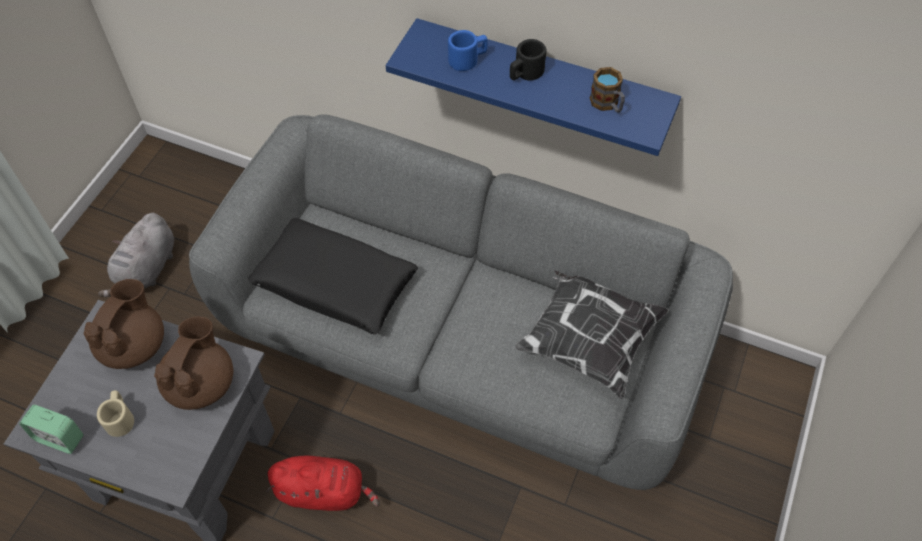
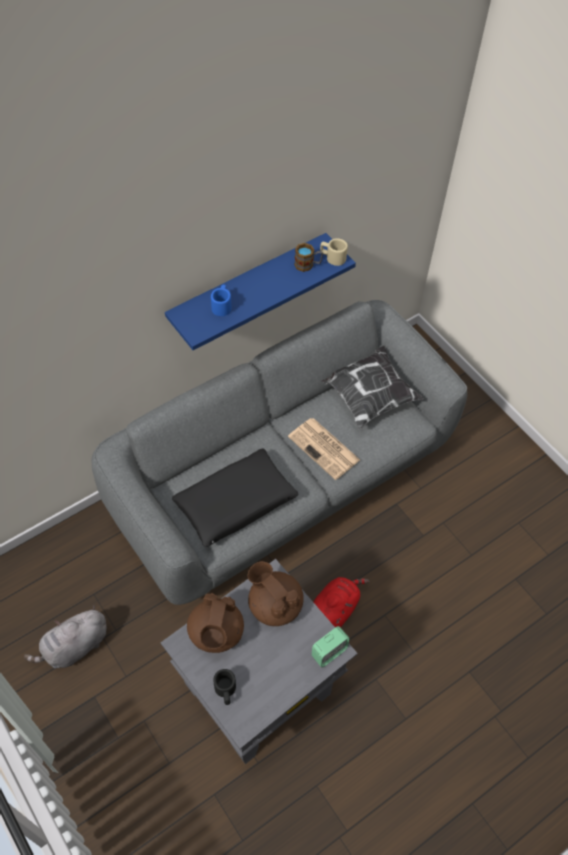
camera: 60 degrees left, 0 degrees up
(60, 438) = (259, 708): alarm clock -> alarm clock (329, 652)
(120, 418) = (268, 664): beige mug -> beige mug (332, 257)
(134, 345) = (216, 633): brown teapot -> brown teapot turned 135 degrees counterclockwise
(146, 270) = (74, 647): grey plush toy -> grey plush toy turned 90 degrees clockwise
(473, 334) = (325, 449): none -> newspaper
(525, 73) = (255, 286): black mug -> black mug (225, 691)

